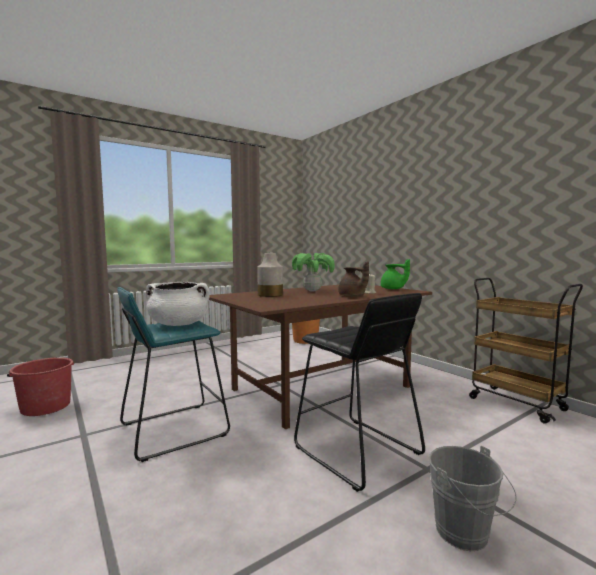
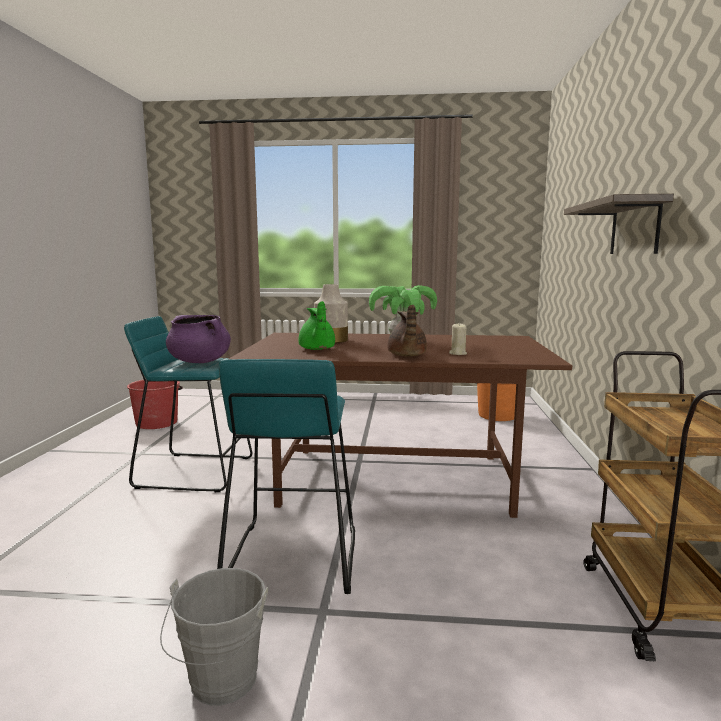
camera: 40 degrees right, 5 degrees up
(179, 324) = (200, 362): white cooking pot -> purple cooking pot
(356, 451) = (292, 557): black stool -> turquoise stool
(393, 289) = (527, 352): green teapot -> green teapot (316, 349)
(419, 220) = (634, 228): none -> shelf

